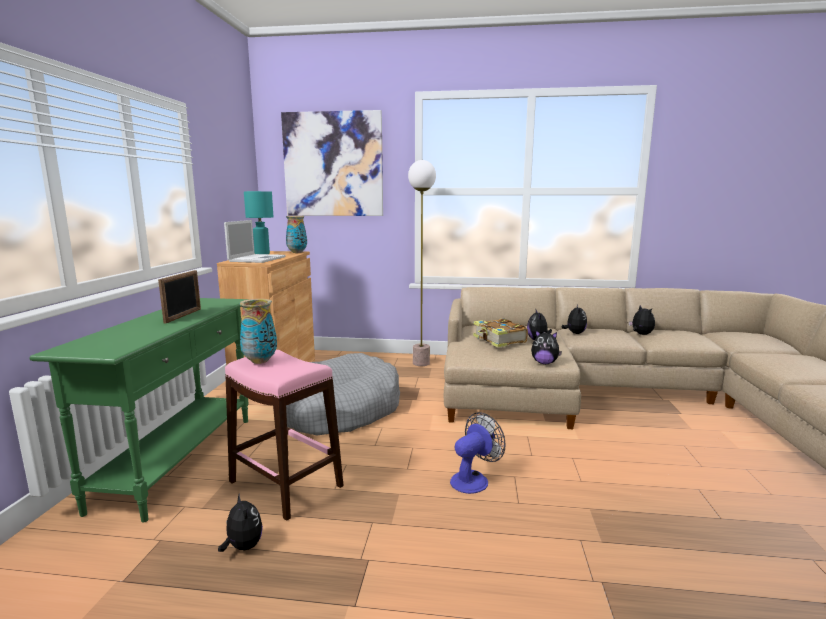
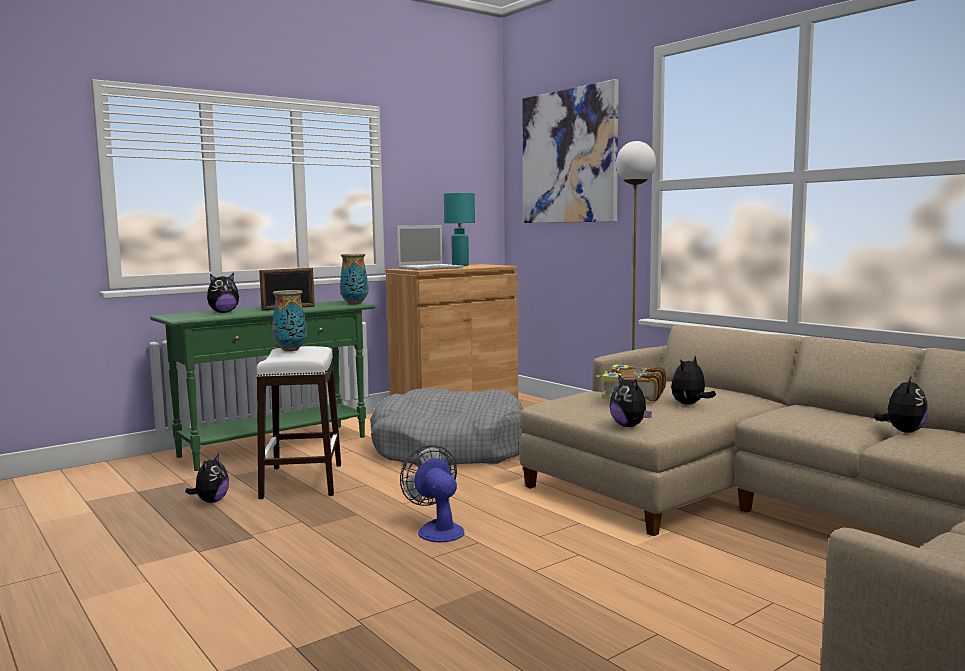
camera: 45 degrees right, 5 degrees down
(286, 483) = (303, 481): pink stool -> white stool
(297, 252) = (498, 266): vase -> vase (355, 303)
(474, 479) = (437, 529): fan -> fan turned 120 degrees counterclockwise
(574, 333) = (780, 410): plush toy -> plush toy (223, 312)

